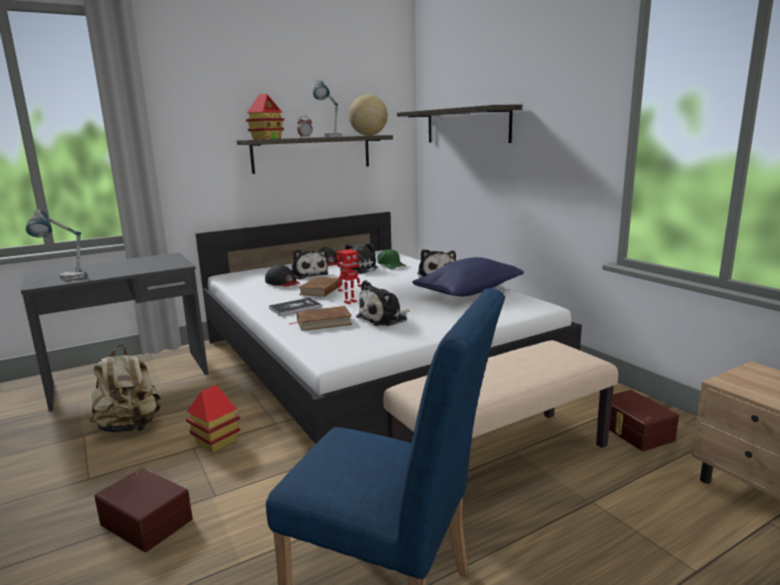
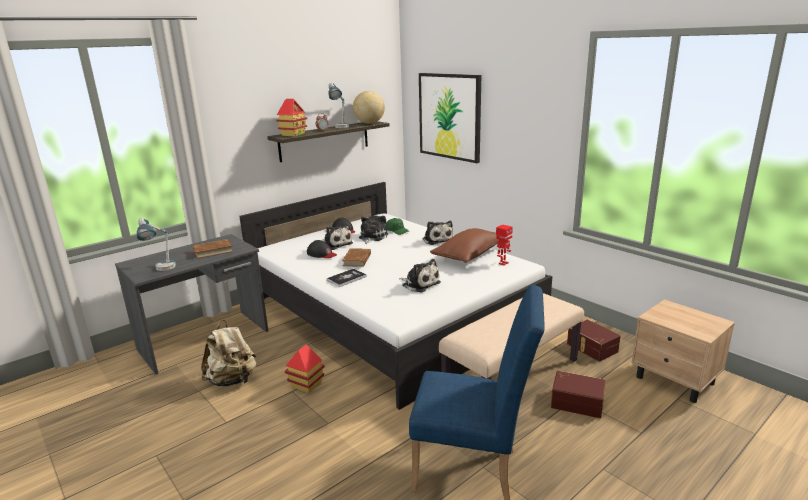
camera: 10 degrees left, 5 degrees up
(148, 520) = (290, 445): brown storage box -> brown storage box (577, 402)
(323, 322) = (376, 290): brown book -> brown book (213, 251)
(350, 301) = (385, 269): toy robot -> toy robot (503, 263)
(384, 318) = (419, 284): plush toy -> plush toy turned 90 degrees counterclockwise
(466, 125) = (449, 116): shelf -> picture
(469, 292) = (469, 255): blue pillow -> brown pillow

